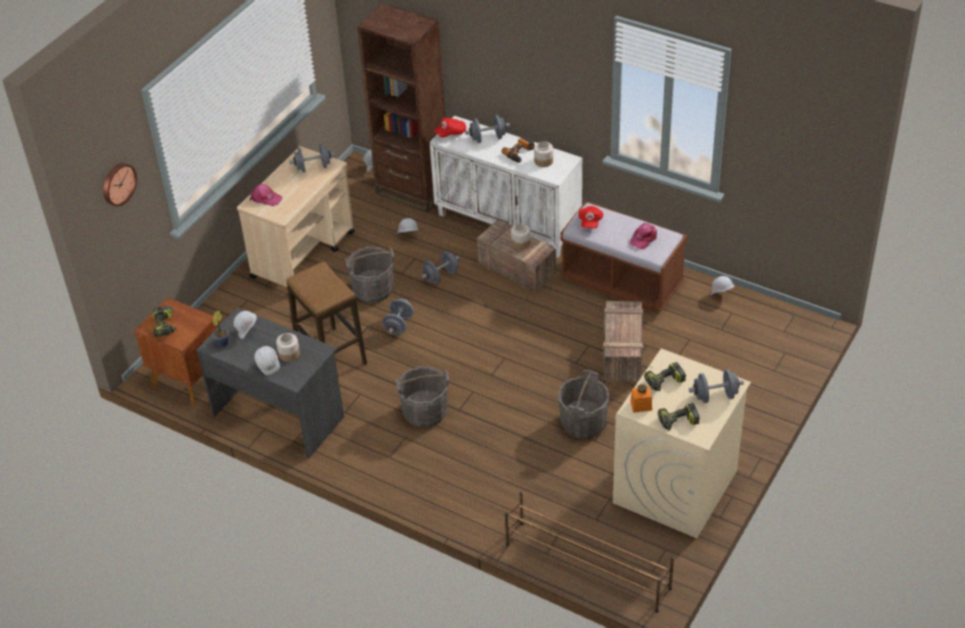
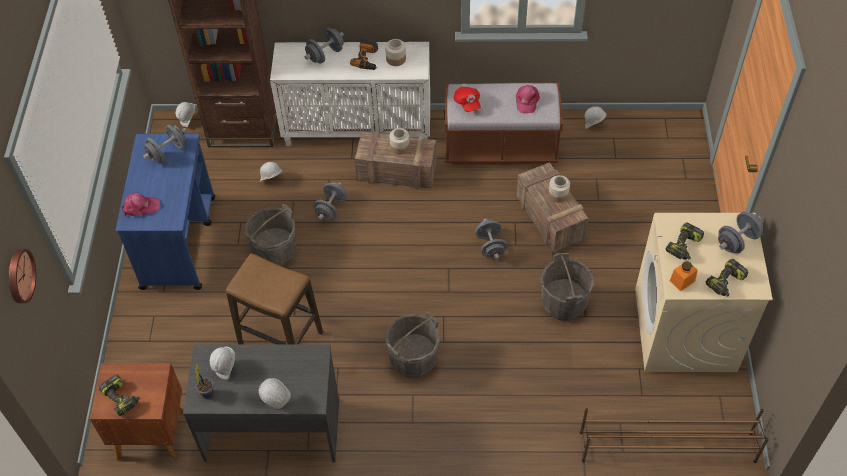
camera: 30 degrees left, 10 degrees up
(289, 354) = (287, 374): jar -> jar (558, 195)
(303, 254) = (179, 241): beige cart -> blue cart
(398, 325) = (325, 277): grey dumbbell -> grey dumbbell (490, 246)
(451, 133) = (285, 62): red cap -> none

